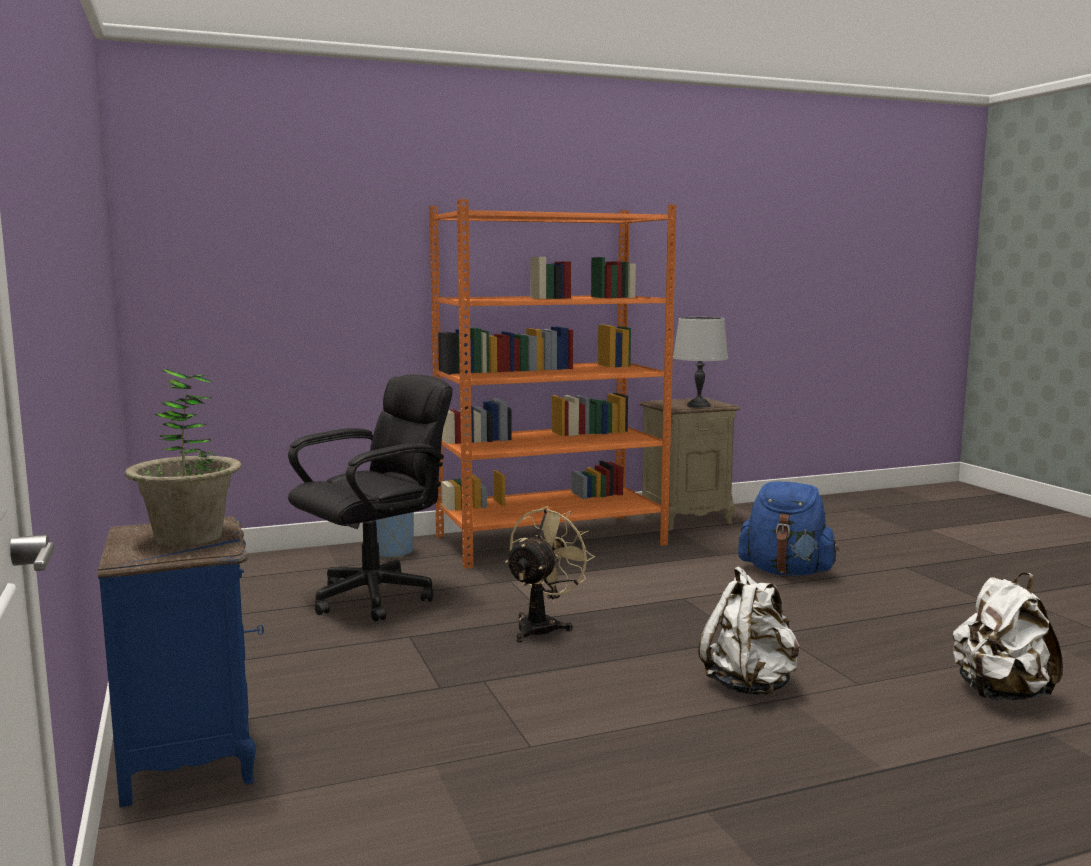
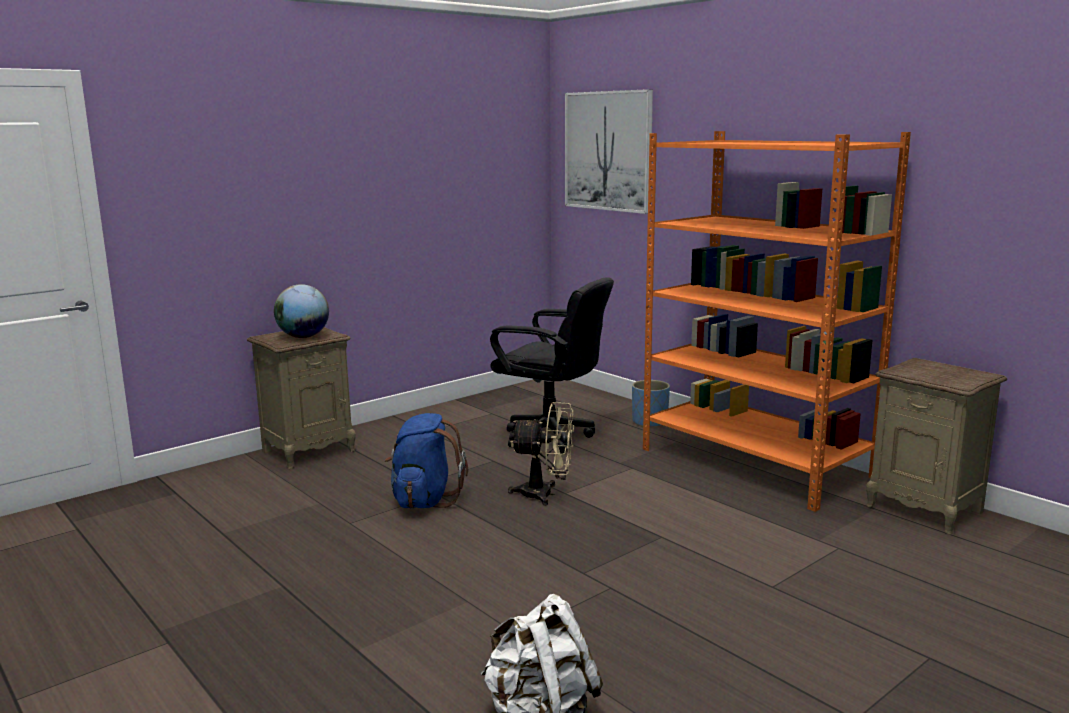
camera: 70 degrees right, 5 degrees up
(189, 537) = (303, 337): potted plant -> globe
(191, 758) = (309, 451): blue nightstand -> beige nightstand
(241, 230) = (608, 151): none -> picture
(699, 405) = (929, 377): grey table lamp -> none
(750, 685) = (483, 584): white backpack -> none
(786, 572) = (804, 579): blue backpack -> blue backpack (424, 500)

